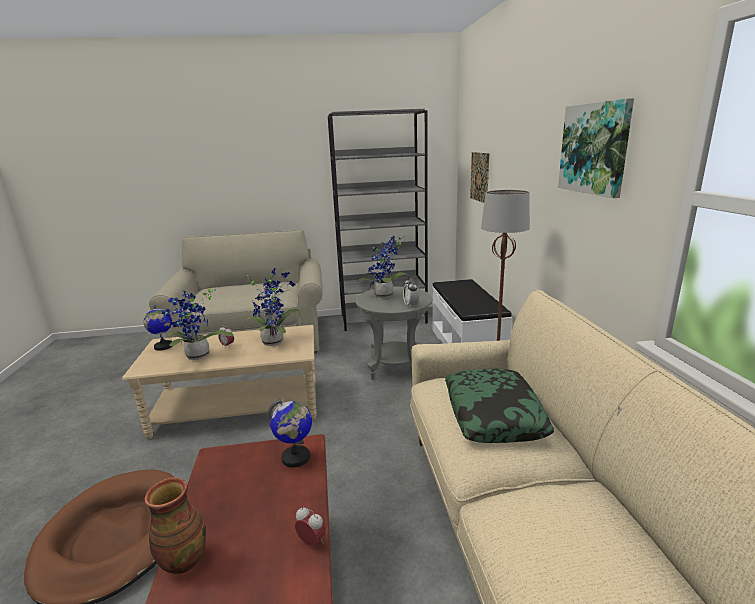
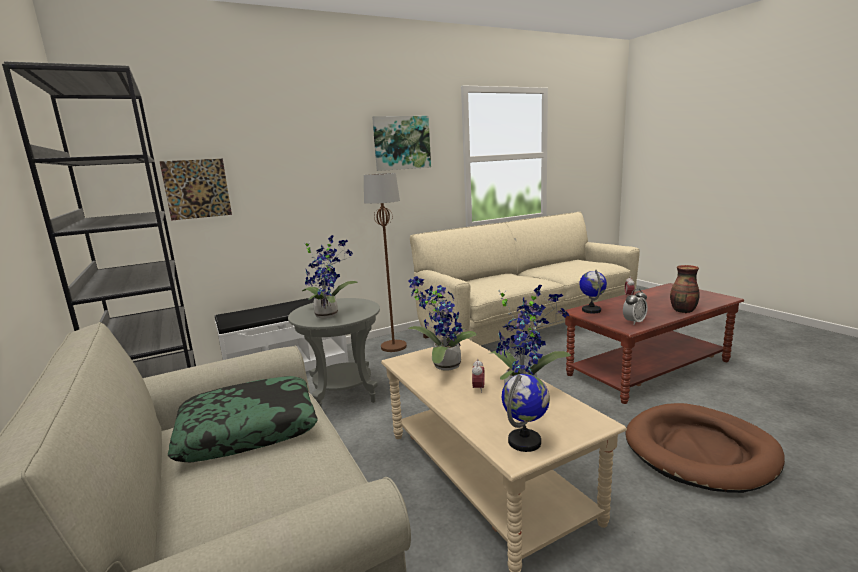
camera: 110 degrees left, 5 degrees down
(411, 305) = (356, 301): alarm clock -> alarm clock (634, 322)
(493, 415) = (498, 280): pillow -> pillow (249, 429)

